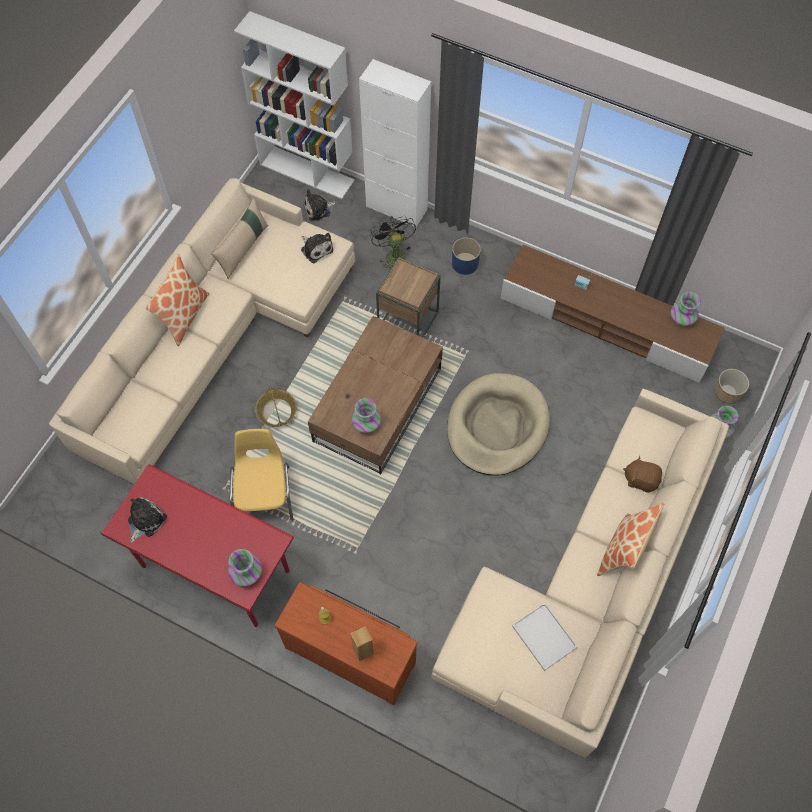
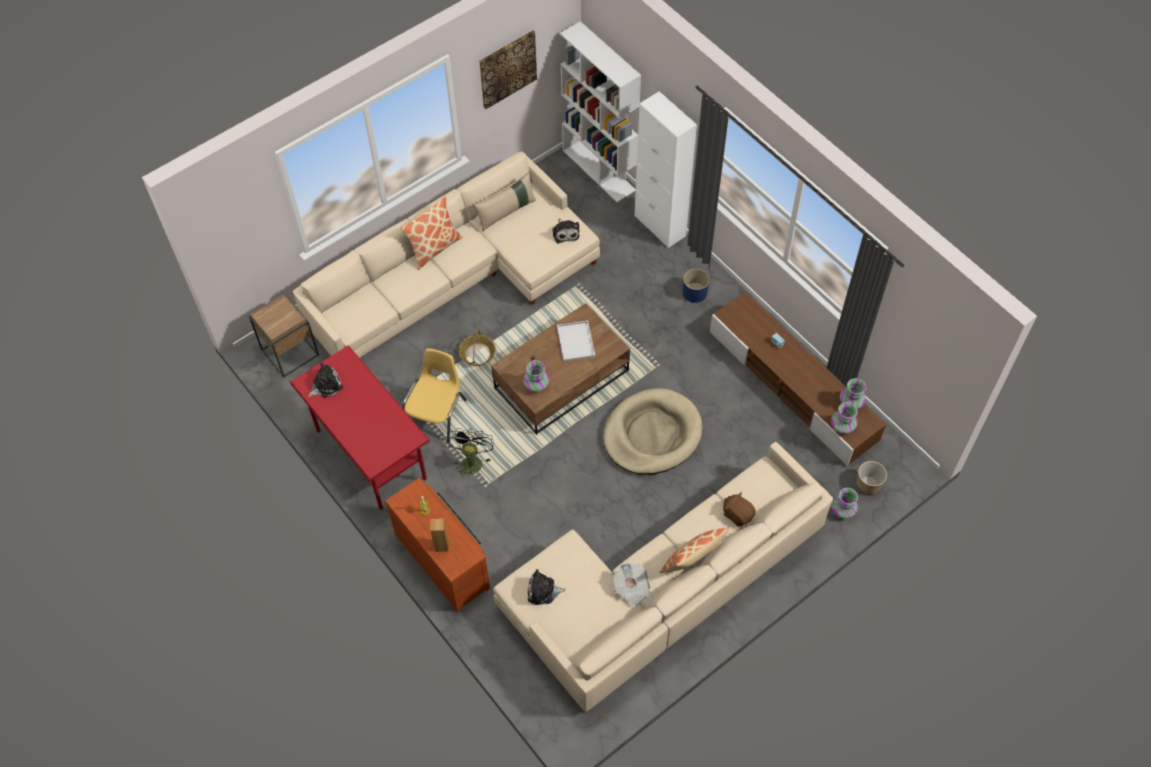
camera: 25 degrees right, 5 degrees down
(193, 88) = (507, 69): none -> picture
(247, 574) = (380, 452): vase -> vase (842, 427)
(319, 209) = (593, 204): plush toy -> plush toy (543, 591)
(393, 254) = (637, 263): black fan -> black fan (471, 460)
(408, 320) = (622, 321): brown side table -> brown side table (290, 352)
(543, 636) = (590, 598): white tray -> white tray (575, 341)
(578, 606) = (632, 589): none -> newspaper

